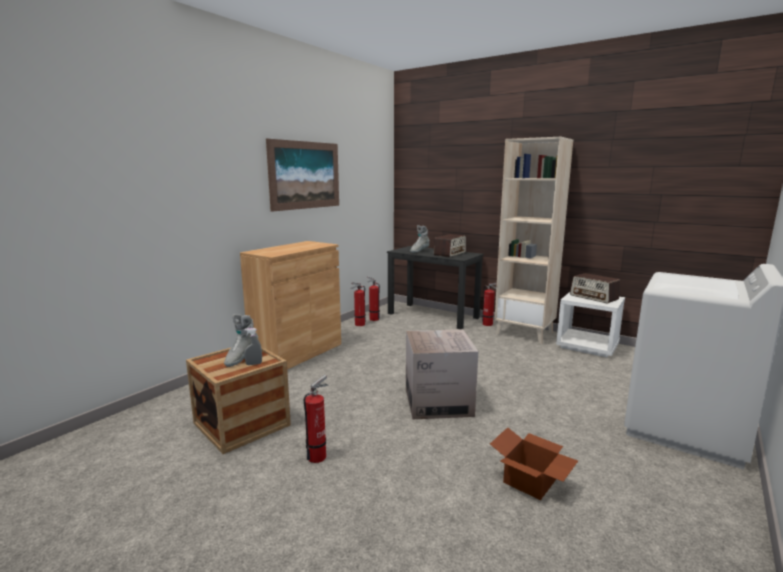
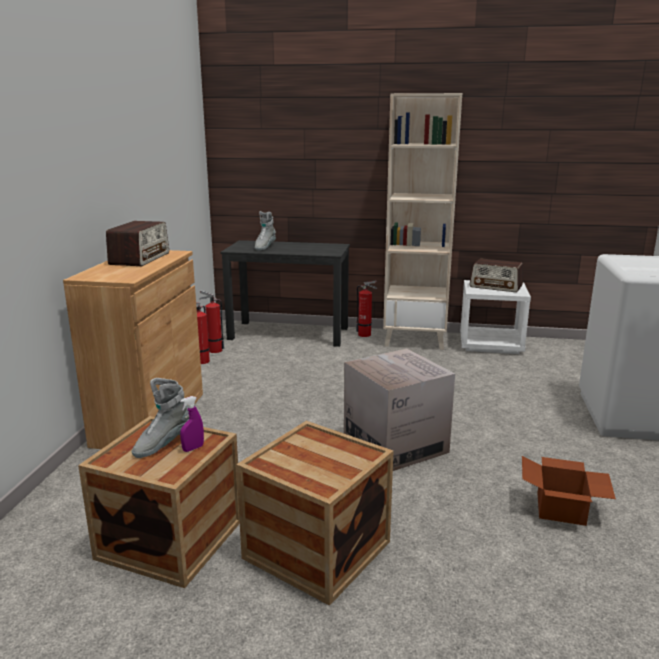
camera: 25 degrees left, 5 degrees up
(241, 358) = (163, 444): grey boot -> grey boot turned 45 degrees clockwise
(254, 364) = (193, 448): grey spray bottle -> purple spray bottle
(305, 175) = (120, 147): picture -> none
(318, 455) = (317, 550): fire extinguisher -> crate
(450, 253) = (309, 248): radio -> radio (140, 258)

